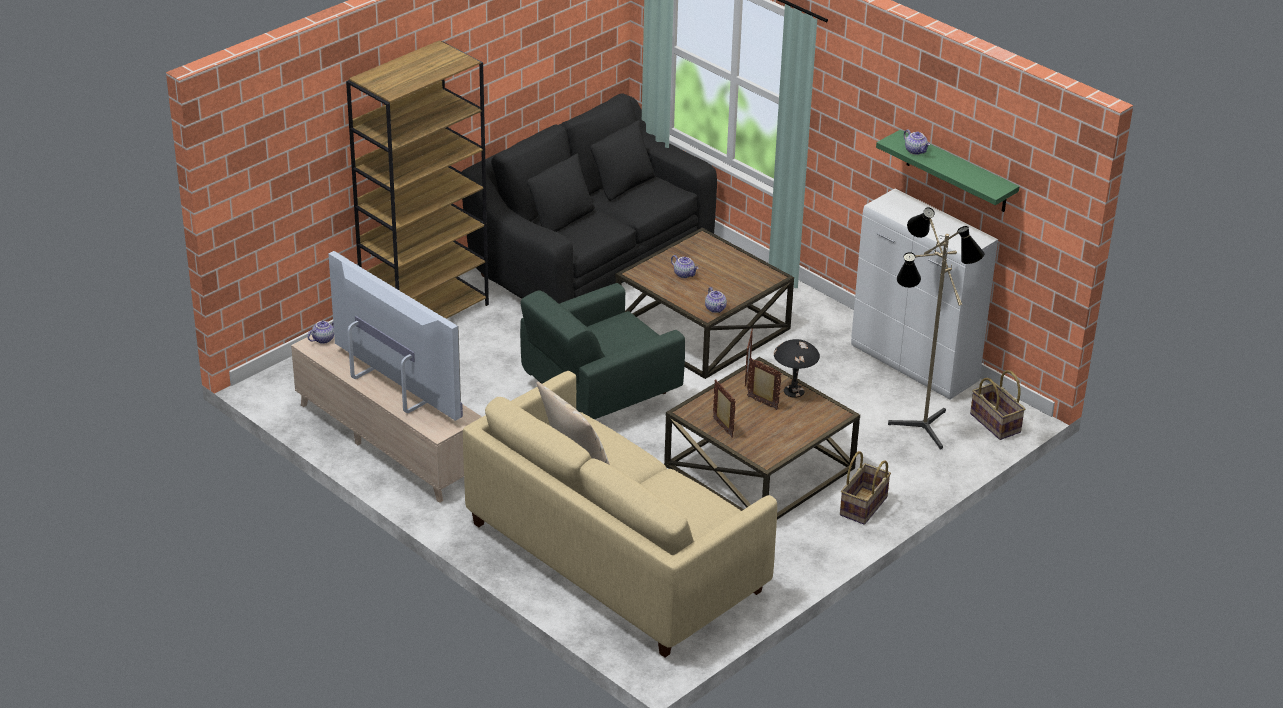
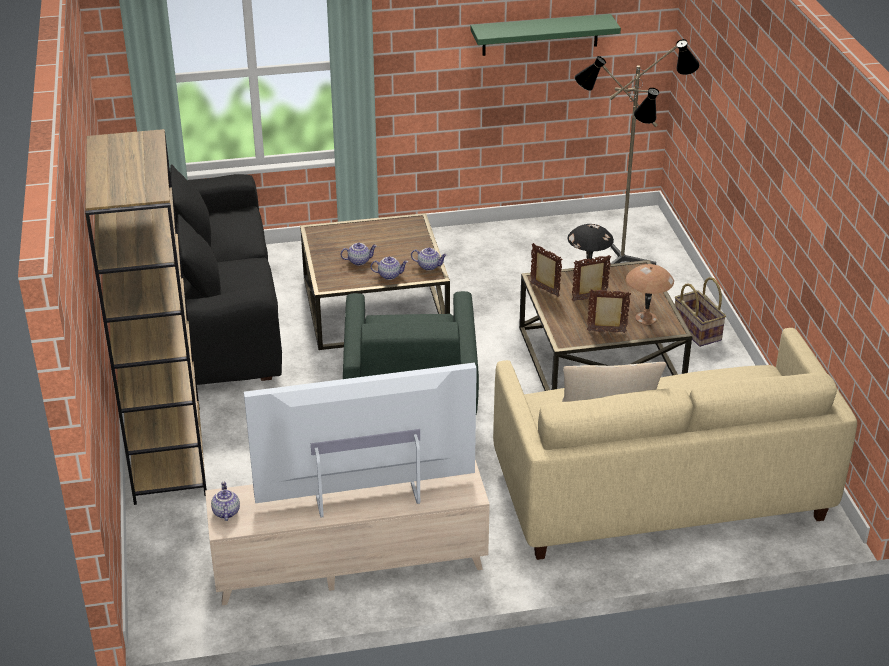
camera: 55 degrees left, 0 degrees up
(765, 441) = (645, 318): none -> brown table lamp
(915, 365) = (538, 232): white cabinet -> none
(916, 151) = (512, 30): teapot -> teapot (389, 275)
(996, 423) = (645, 229): basket -> none

